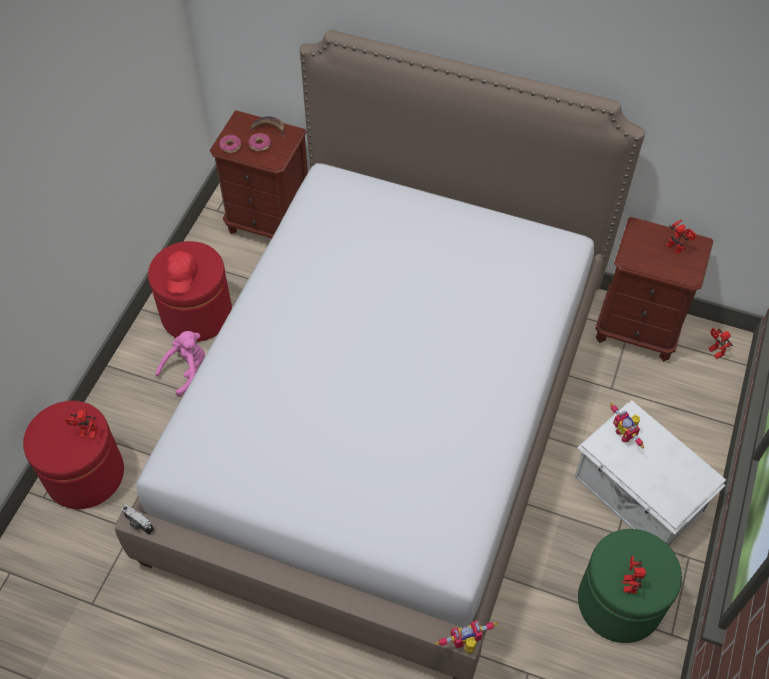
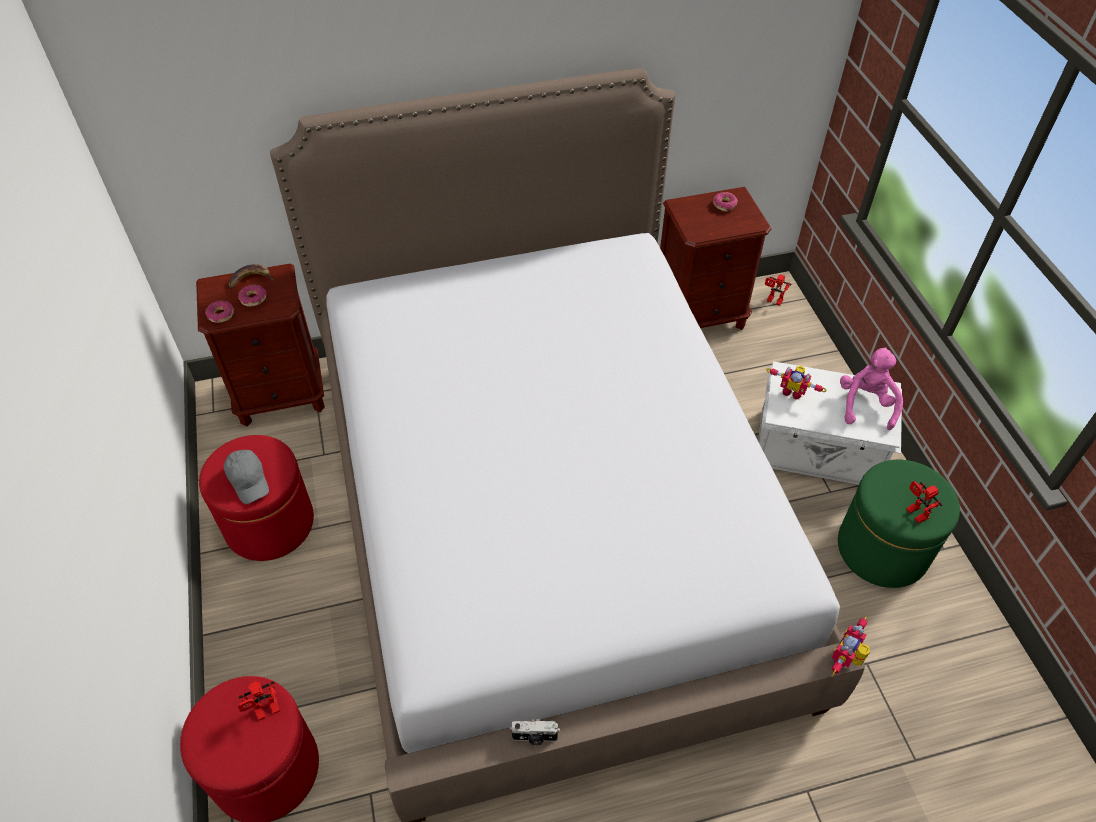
camera: 35 degrees left, 5 degrees down
(138, 524) = (417, 768): camera -> camera (535, 737)
(181, 276) = (249, 480): red cap -> grey cap
(187, 370) = (303, 586): pink plush toy -> pink plush toy (865, 404)
(678, 246) = (724, 205): toy robot -> donut

